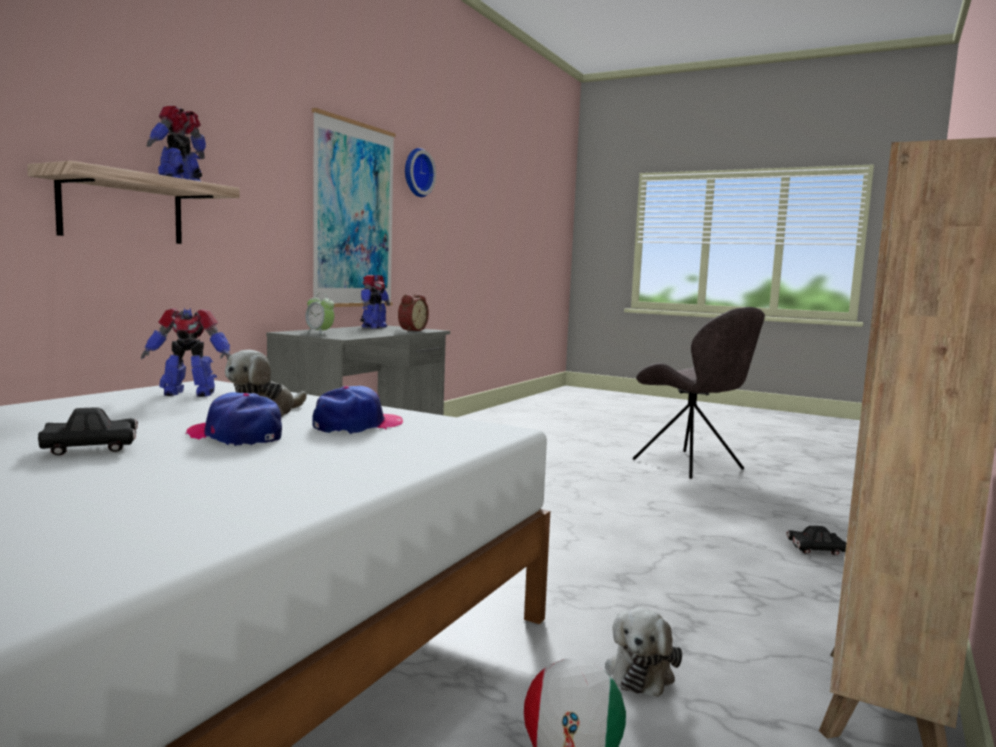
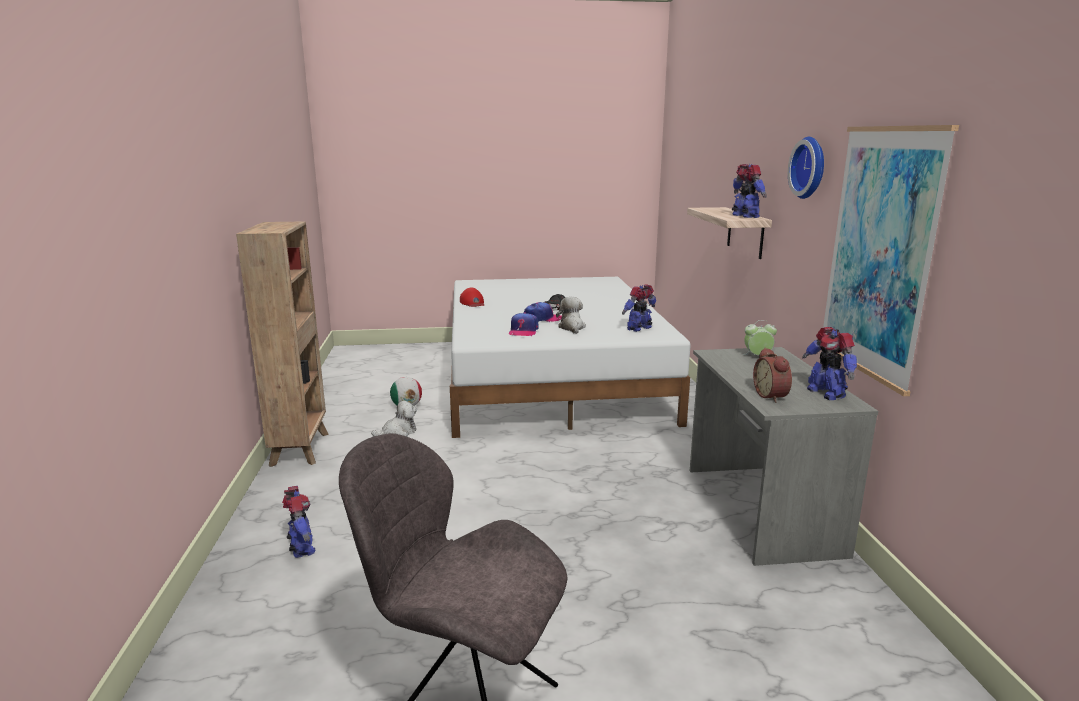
camera: 145 degrees right, 10 degrees up
(185, 531) = (472, 303): none -> red cap
(416, 172) = (1004, 185): wall clock -> wall clock (811, 168)
(641, 671) = (398, 432): plush toy -> plush toy turned 75 degrees clockwise
(815, 550) = (301, 548): black toy car -> toy robot

